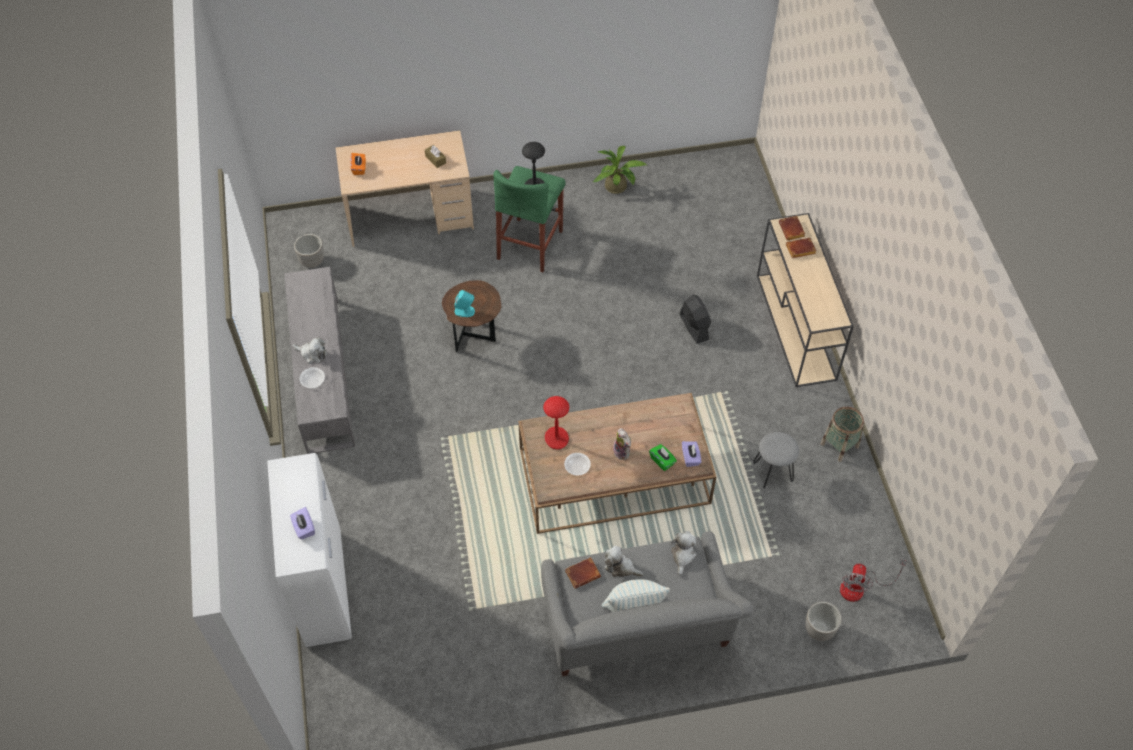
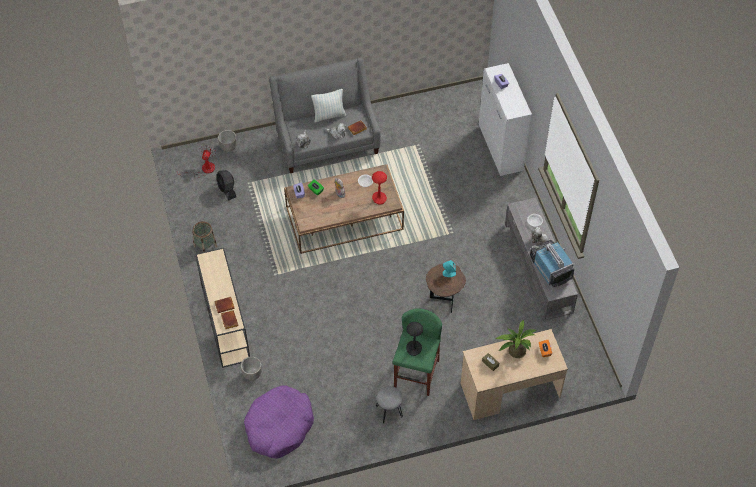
camera: 175 degrees right, 0 degrees up
(311, 311) = (550, 268): none -> television
(312, 261) = (571, 348): planter -> planter (252, 375)
(618, 187) = (354, 430): potted plant -> potted plant (514, 350)
(694, 327) = (295, 318): black fan -> black fan (227, 190)
(715, 197) = (279, 426): none -> purple dog bed
(773, 472) = (248, 227): grey stool -> grey stool (389, 411)

